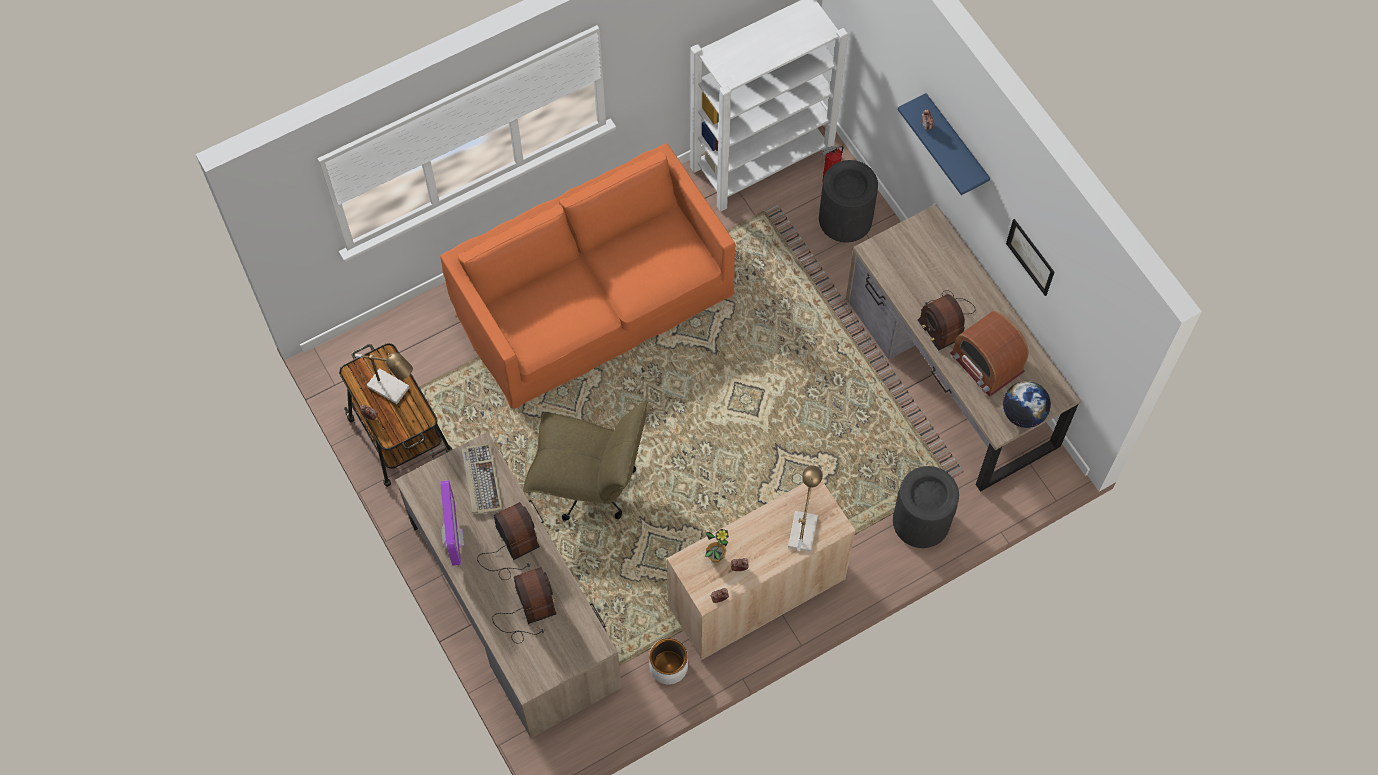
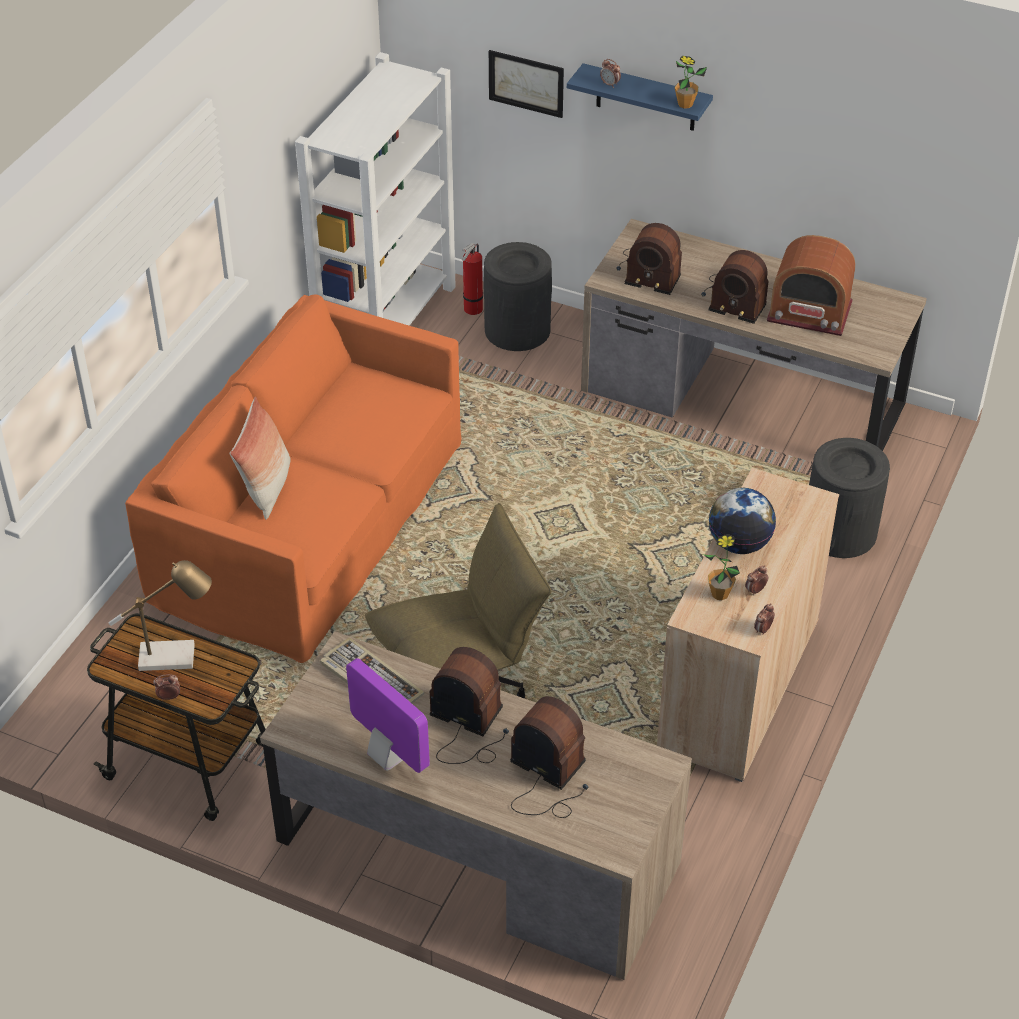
camera: 35 degrees left, 20 degrees down
(547, 283) = (267, 488): none -> pillow
(668, 666) = (712, 810): white planter -> none
(803, 526) = (782, 518): table lamp -> none
(906, 260) = (648, 272): none -> radio
(962, 176) = (685, 104): none -> potted plant
(1023, 413) = (886, 333): globe -> globe (739, 543)
(1030, 257) = (801, 155): picture -> picture (526, 83)

